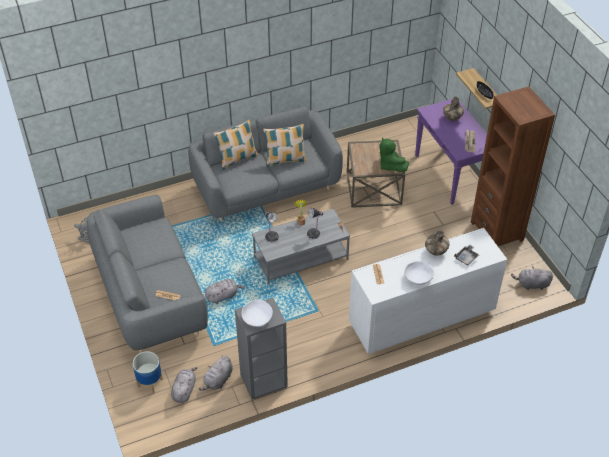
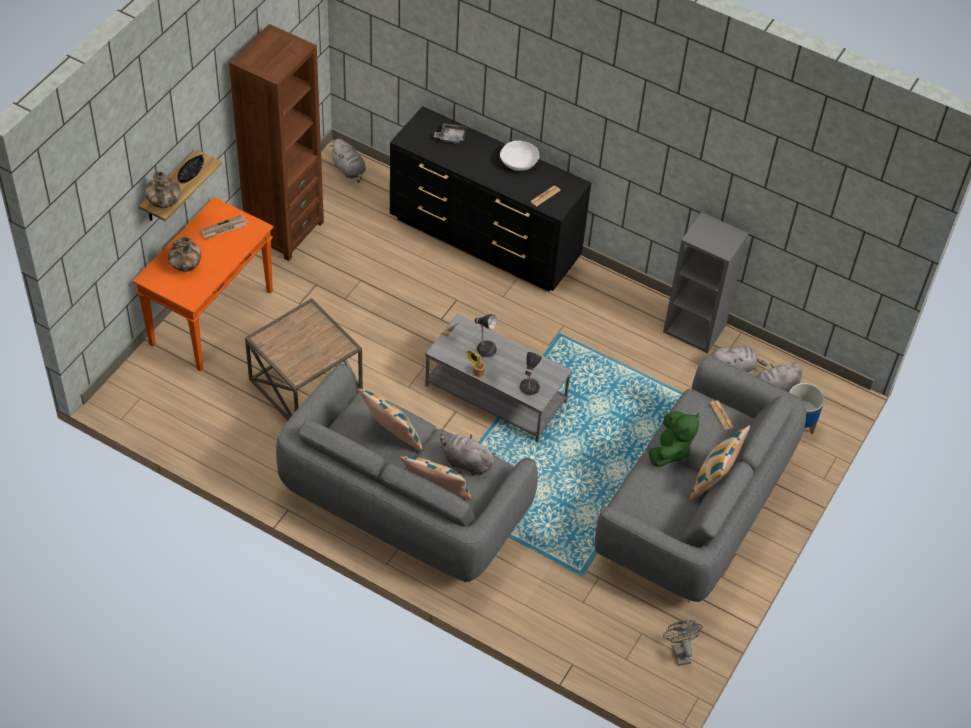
camera: 130 degrees left, 5 degrees up
(134, 266) = (714, 481): none -> pillow
(223, 296) = (624, 435): grey plush toy -> grey plush toy (465, 462)
(257, 318) = (720, 236): white bowl -> none
(390, 165) = (306, 321): green plush toy -> green plush toy (670, 450)
(420, 318) = (485, 240): white dresser -> black dresser
(436, 251) = (465, 164): vase -> vase (164, 202)
(450, 175) = (212, 317): purple console table -> orange console table

